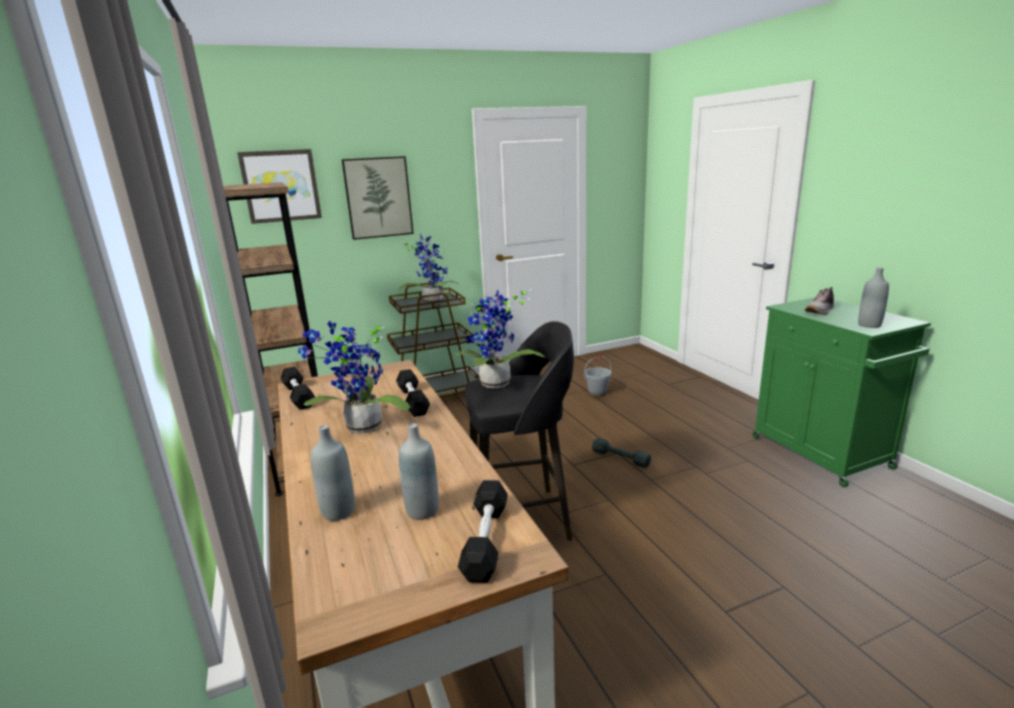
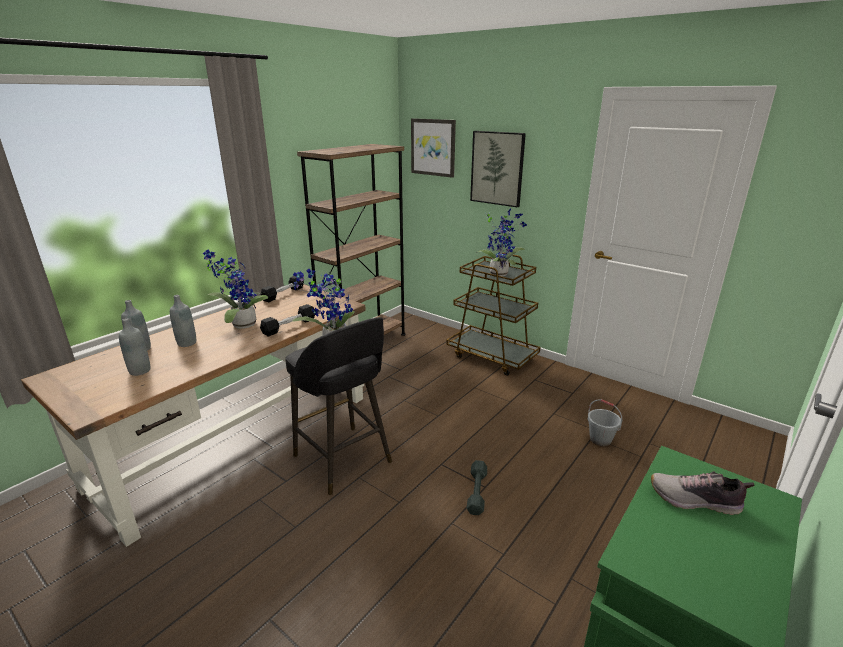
camera: 60 degrees right, 5 degrees up
(486, 540) = (105, 398): black dumbbell -> none
(869, 325) = (661, 560): grey bottle -> grey bottle (187, 343)

